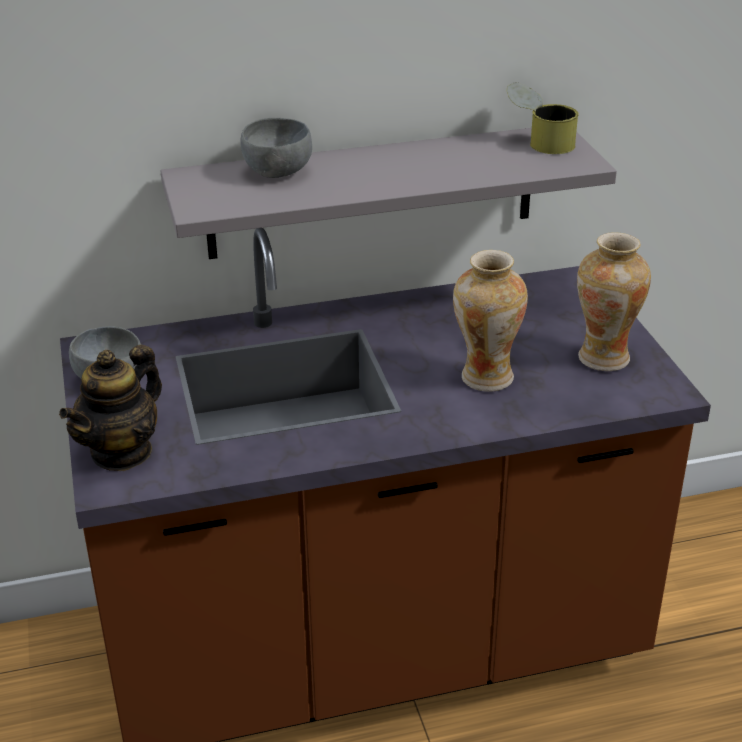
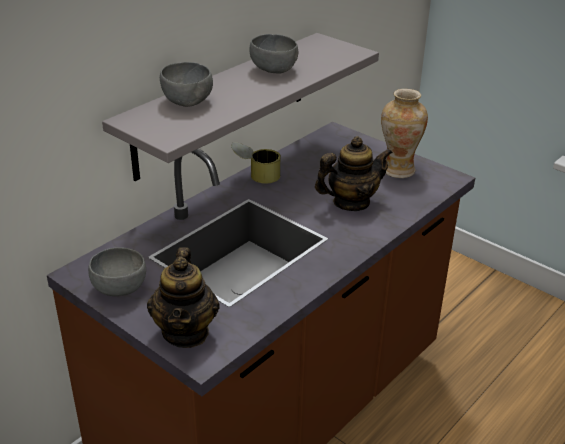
camera: 35 degrees left, 0 degrees up
(436, 159) = (274, 70): none -> grey bowl
(485, 377) = (351, 202): vase -> teapot
(539, 142) = (317, 46): can -> can (256, 176)

